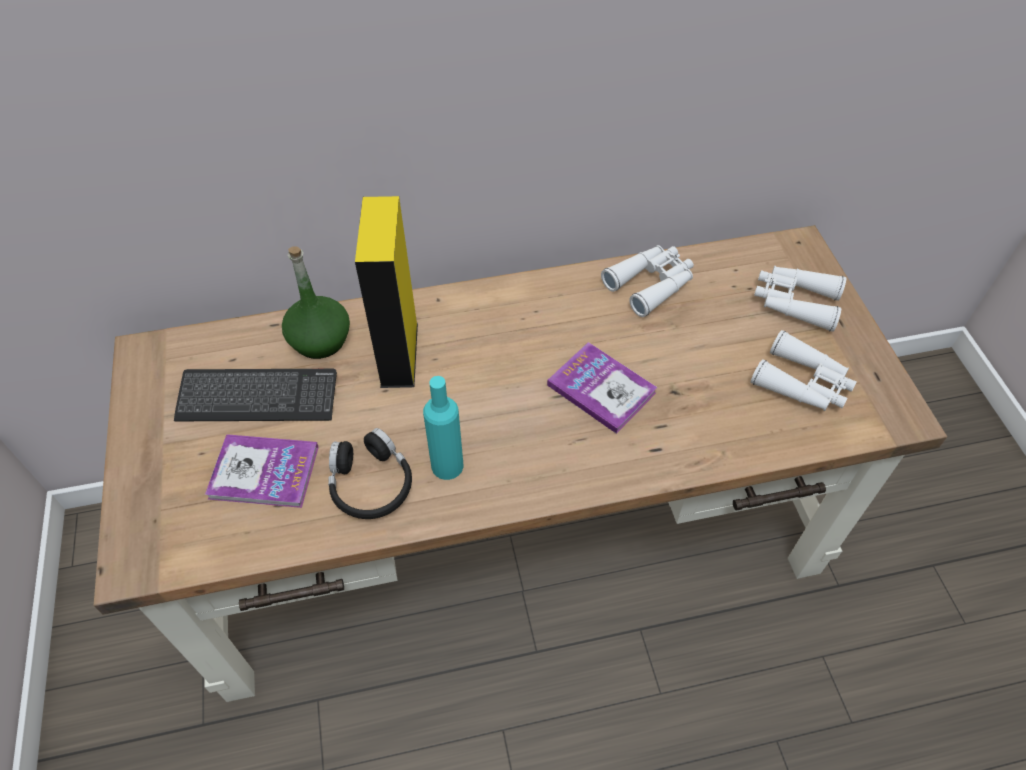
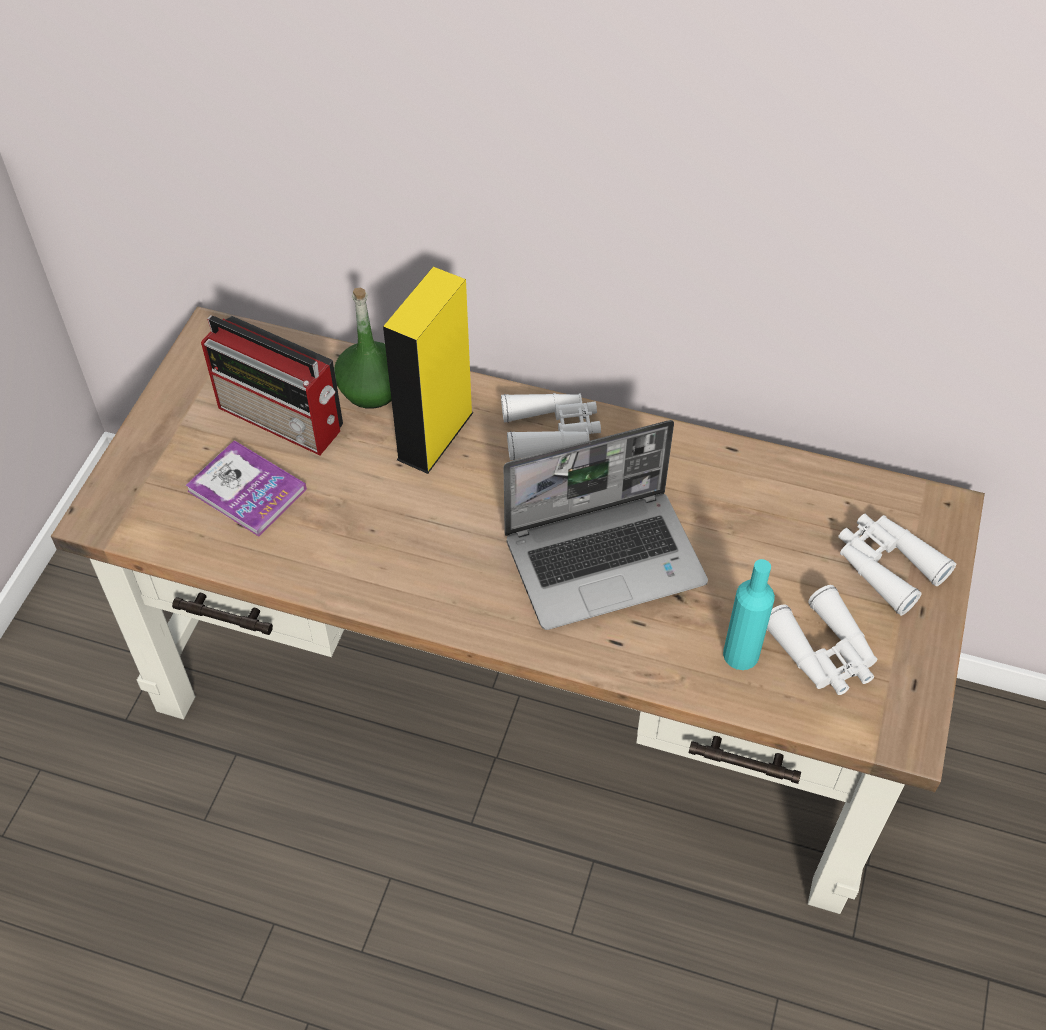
camera: 30 degrees right, 0 degrees up
(258, 397) = (283, 419): keyboard -> radio
(370, 483) = (330, 544): black headphones -> none
(447, 465) = (408, 561): turquoise bottle -> turquoise bottle (741, 654)
(601, 389) = (606, 559): book -> laptop
(651, 284) = (740, 476): white binoculars -> white binoculars (551, 432)

